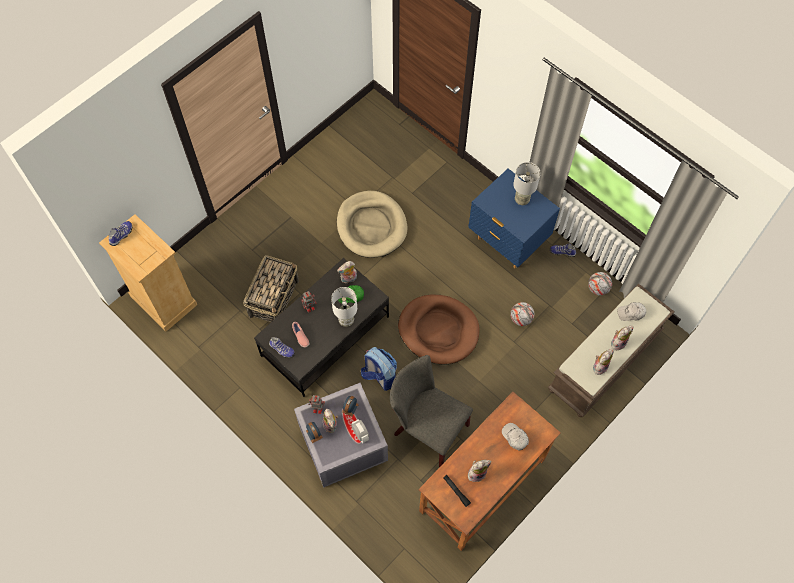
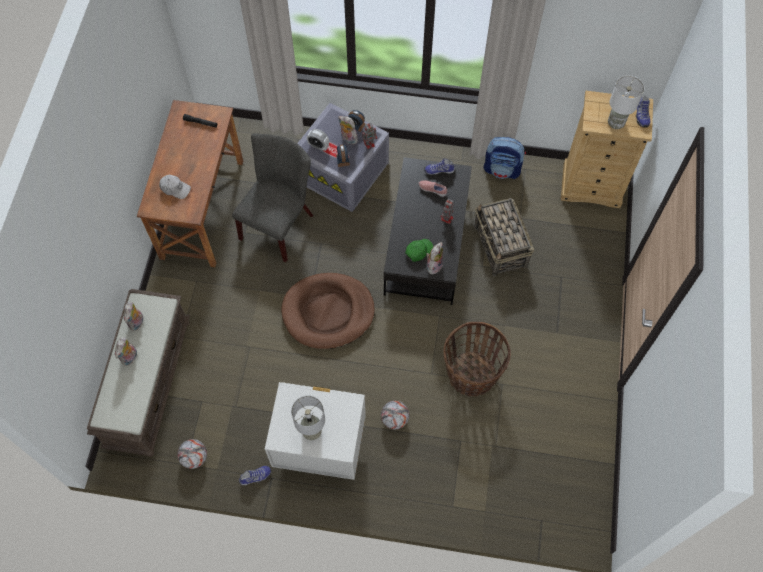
camera: 145 degrees right, 0 degrees up
(346, 320) = (404, 227): white table lamp -> white table lamp (615, 123)
(371, 226) = (471, 375): beige dog bed -> basket
(379, 376) = (352, 240): backpack -> backpack (502, 169)
(426, 428) = (280, 223): grey chair -> grey chair turned 60 degrees counterclockwise
(477, 473) = (191, 144): plush toy -> none
(507, 242) = (321, 449): blue nightstand -> white nightstand
(520, 319) = (256, 374): football -> football (394, 419)
(631, 313) = (131, 397): white cap -> none

